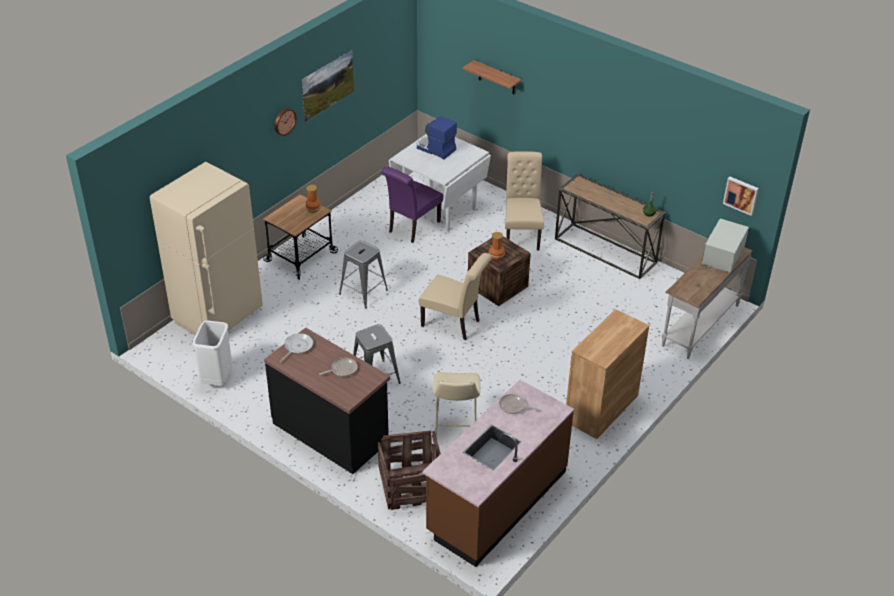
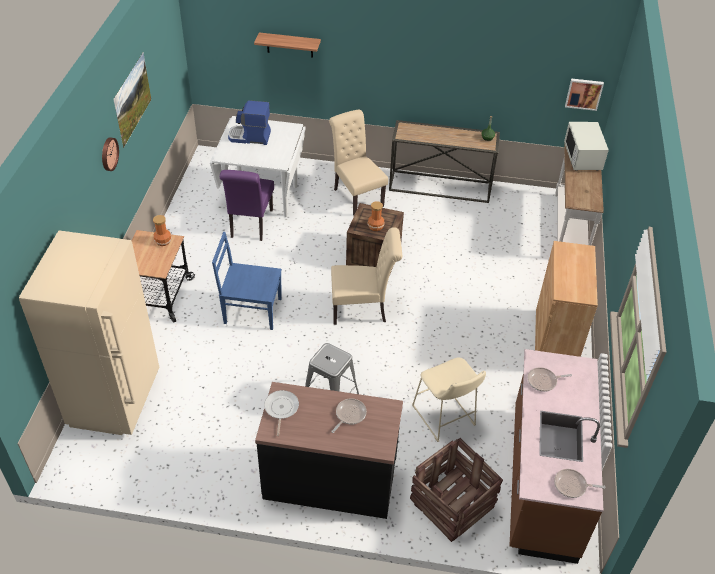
camera: 30 degrees left, 5 degrees up
(217, 379) = (164, 474): white trash can -> none
(363, 292) = (251, 310): grey stool -> blue chair
(469, 481) = (572, 485): none -> frying pan

